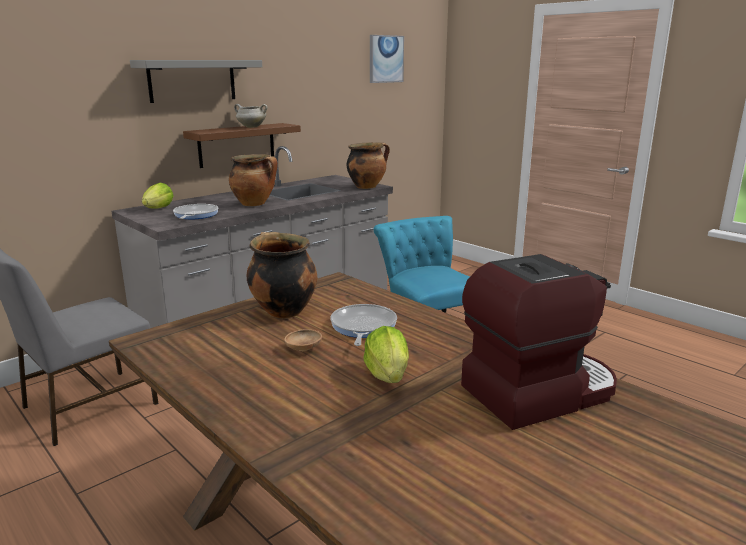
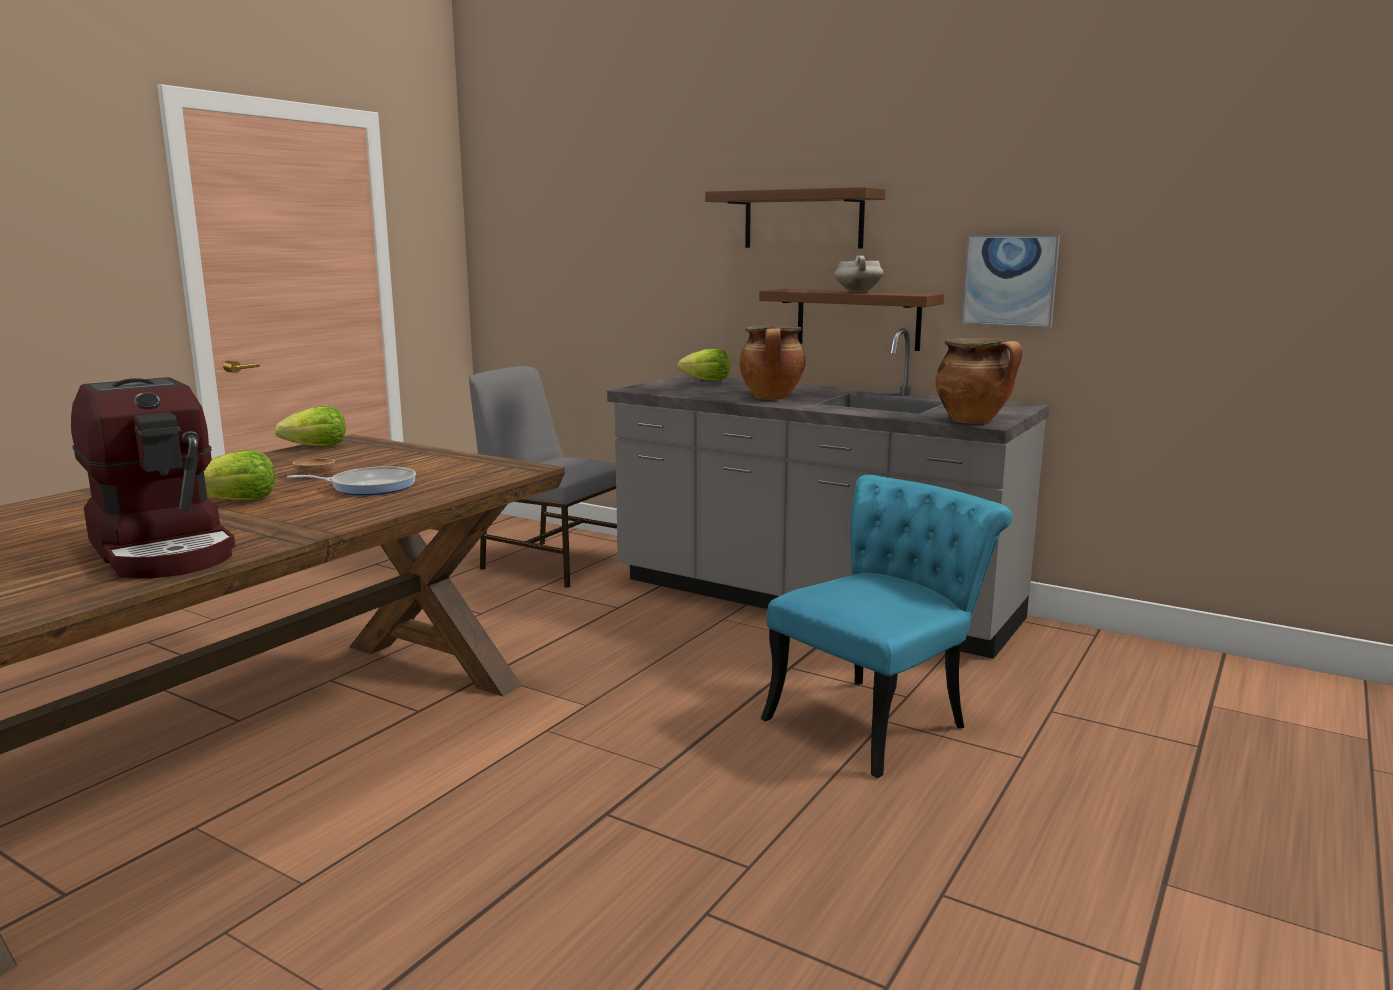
camera: 75 degrees right, 5 degrees down
(162, 354) = (316, 447): none -> lettuce
(192, 80) = (803, 219): grey shelf -> brown shelf
(195, 215) = (688, 390): frying pan -> none
(282, 311) = (420, 461): cooking pot -> none
(386, 59) = (1236, 177): picture -> picture (1010, 280)

